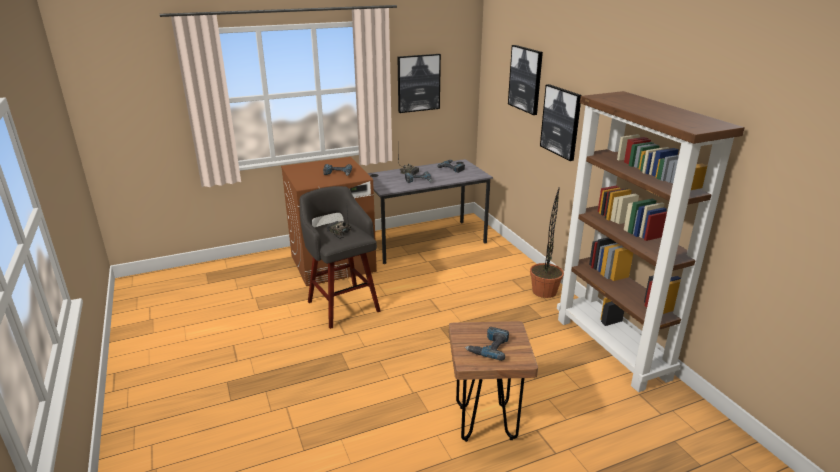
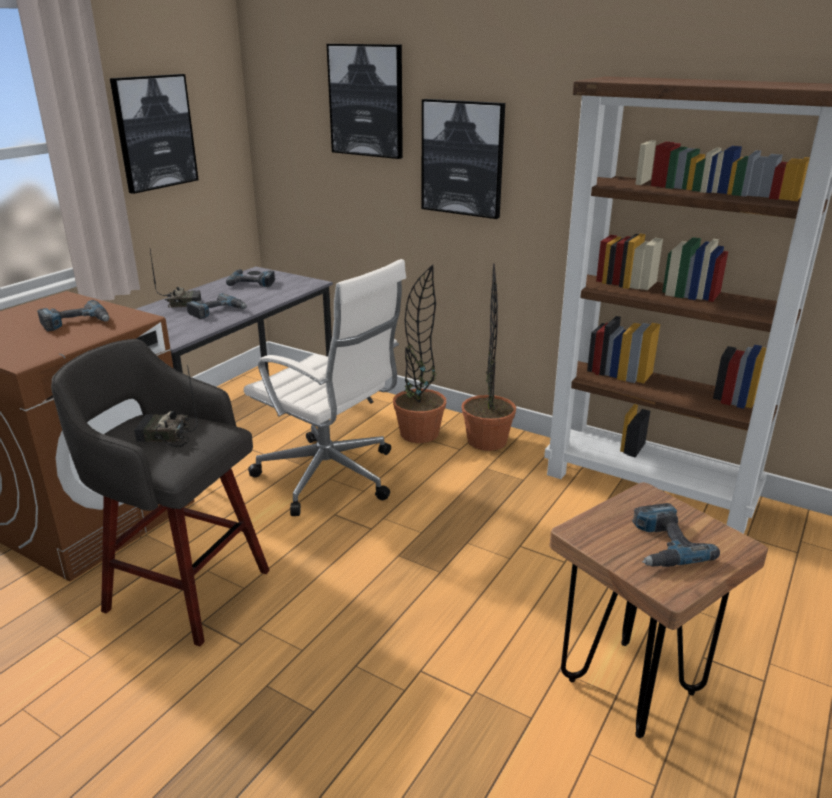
camera: 35 degrees left, 0 degrees up
(445, 281) = (330, 477): none -> white office chair
(511, 275) = (419, 434): none -> potted plant

